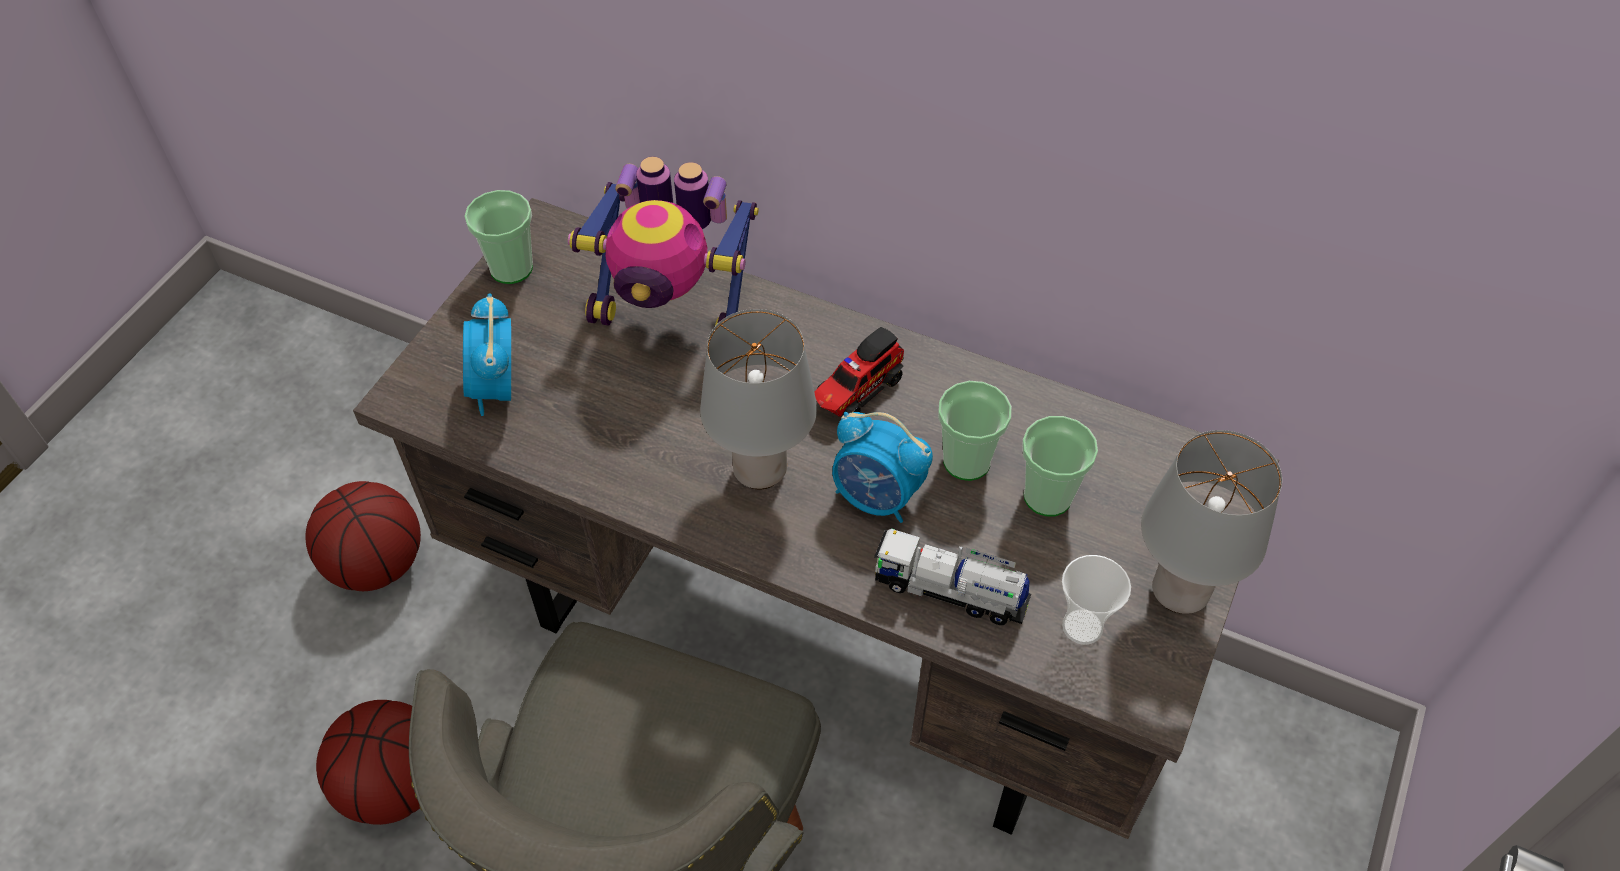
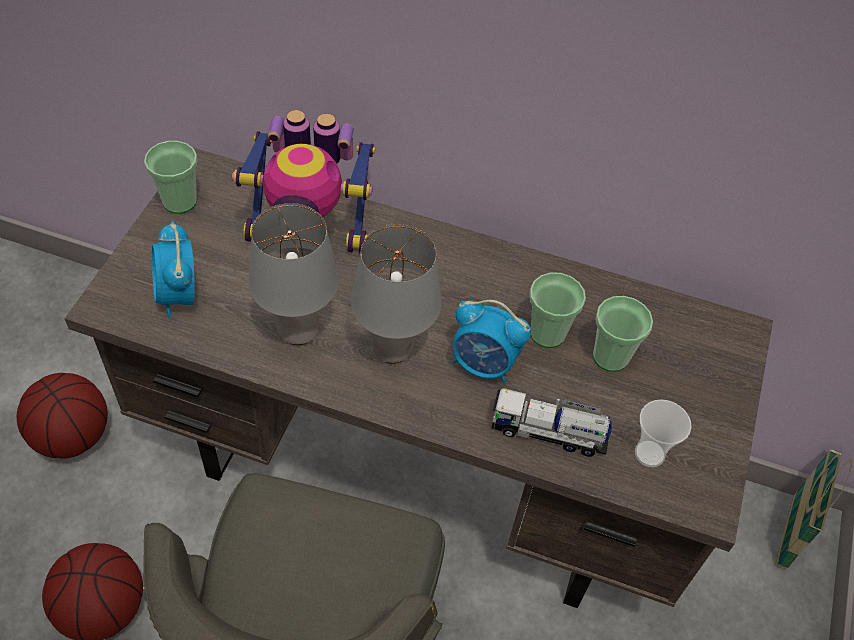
camera: 10 degrees left, 0 degrees up
(857, 392) = (458, 285): toy truck -> none
(1177, 593) = (715, 424): grey table lamp -> grey table lamp (297, 331)
(1320, 755) = (789, 531): none -> basket

